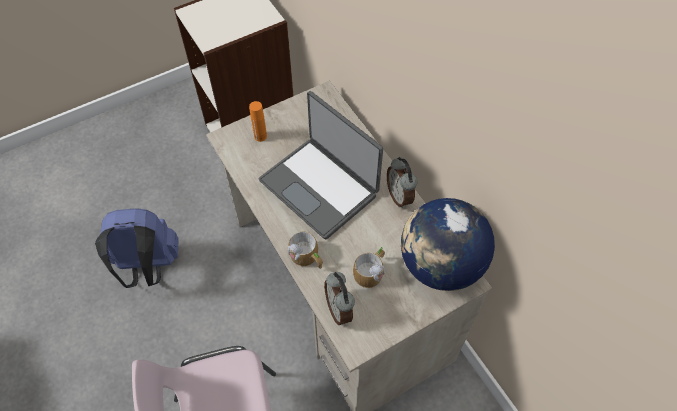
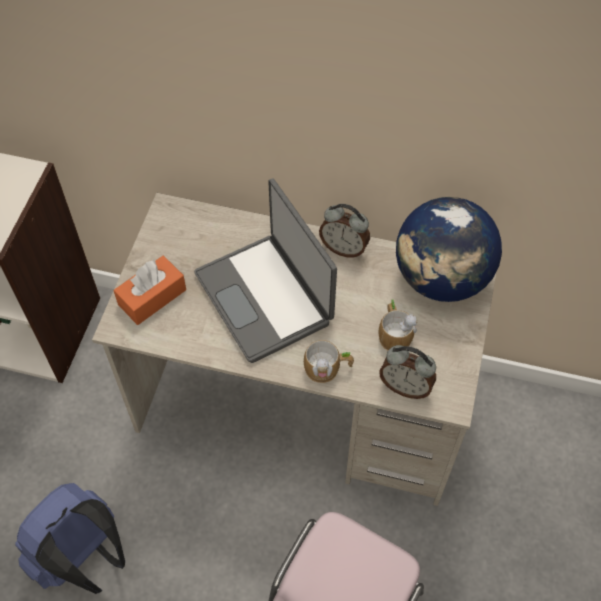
camera: 45 degrees left, 0 degrees up
(260, 136) = (152, 297): orange bottle -> orange tissue box
(320, 187) = (266, 297): laptop -> laptop turned 60 degrees clockwise

